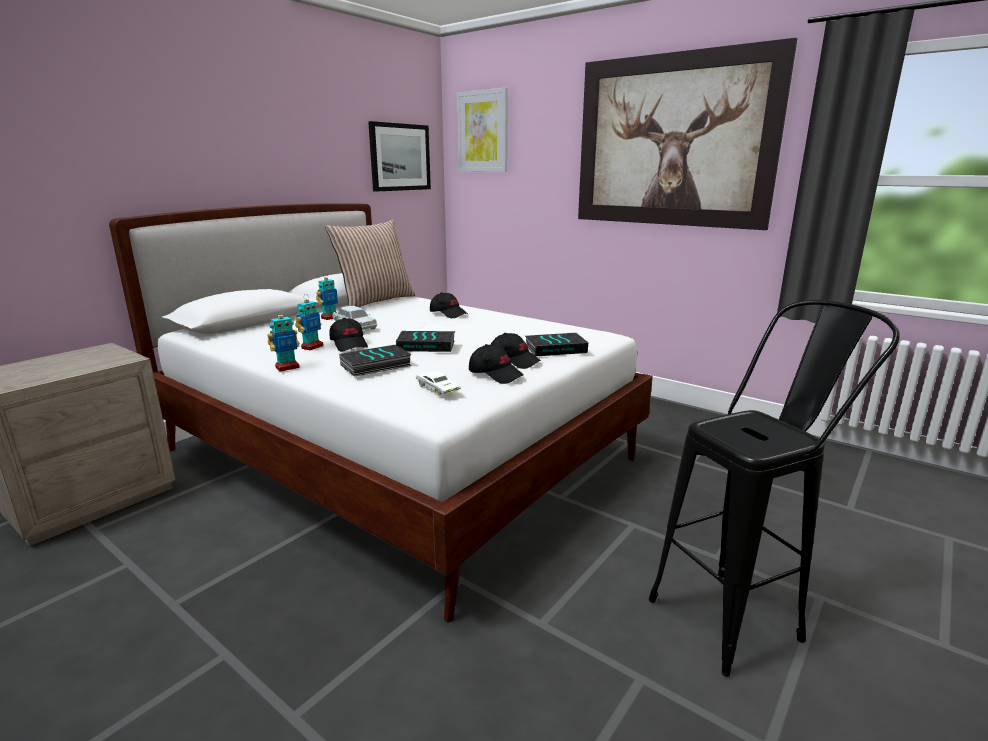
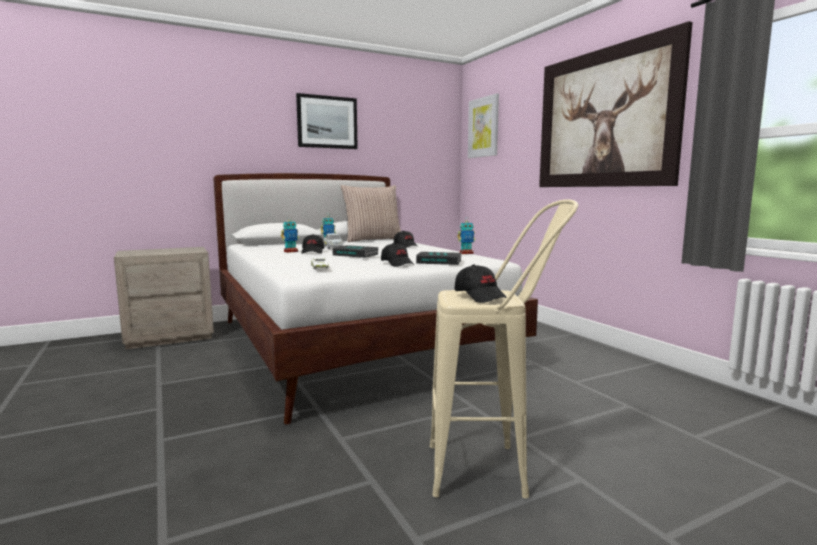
camera: 25 degrees right, 10 degrees down
(287, 367) = (260, 256): toy robot -> toy robot (466, 253)
(375, 366) = (305, 258): book -> none
(400, 157) = (421, 147): picture -> picture (327, 122)
(496, 374) = (370, 267): black cap -> black cap (480, 296)
(740, 613) = (494, 470): black stool -> beige stool

